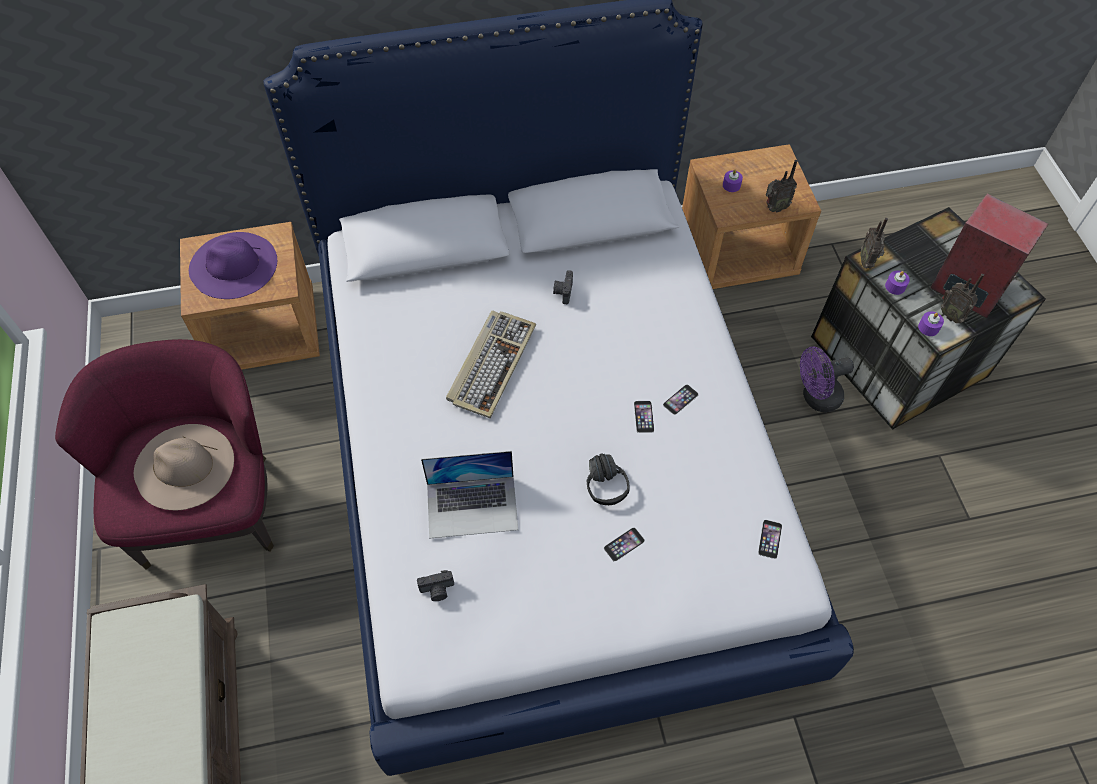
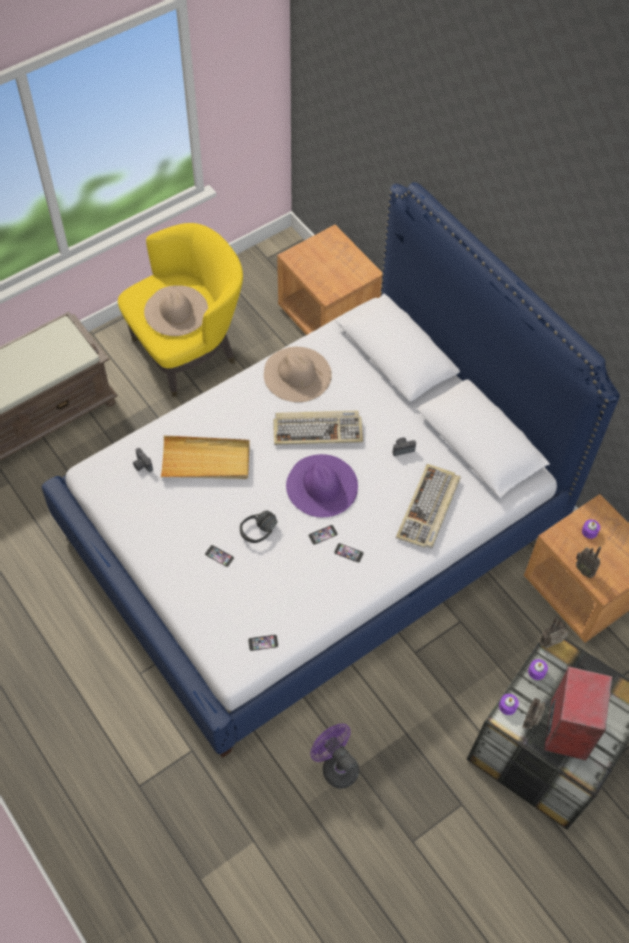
camera: 65 degrees right, 0 degrees up
(210, 505) = (188, 350): purple armchair -> yellow armchair
(233, 265) = (330, 261): purple hat -> purple hat (321, 485)
(395, 355) = (297, 374): none -> beige hat
(472, 506) = (206, 460): laptop -> beige tray
(656, 299) = (429, 509): none -> keyboard
(816, 398) = (467, 693): purple fan -> purple fan (336, 766)

